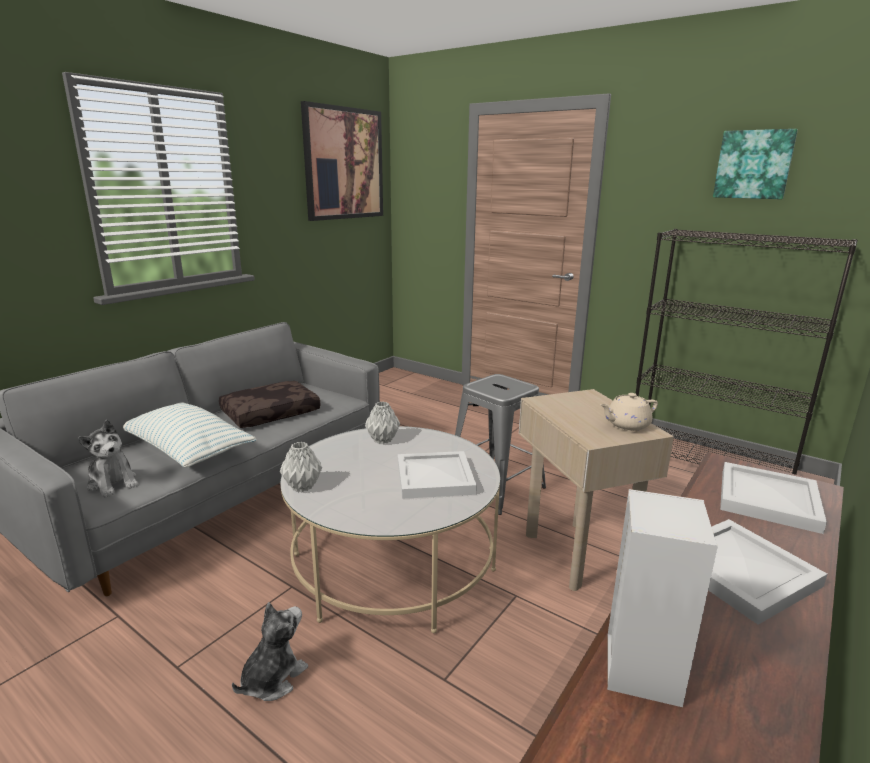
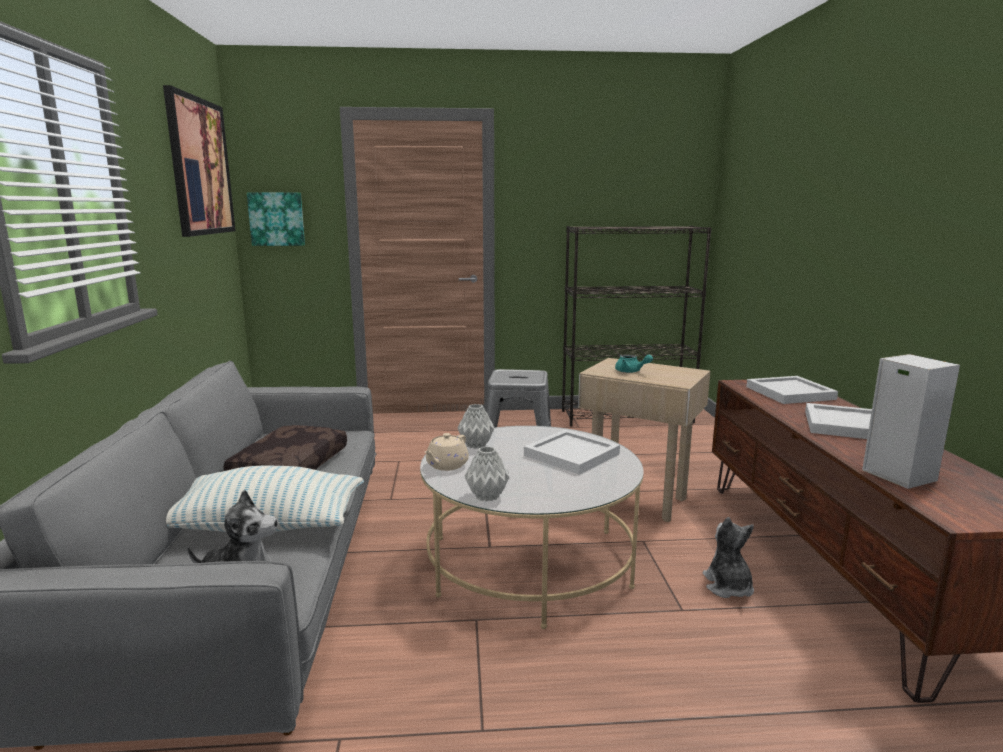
camera: 40 degrees left, 5 degrees down
(272, 678) = (575, 683): plush toy -> plush toy (728, 587)
(575, 411) = (631, 371): none -> turquoise teapot
(626, 425) = (676, 371): beige teapot -> beige teapot (446, 465)
(753, 164) = (617, 172): picture -> picture (277, 219)

